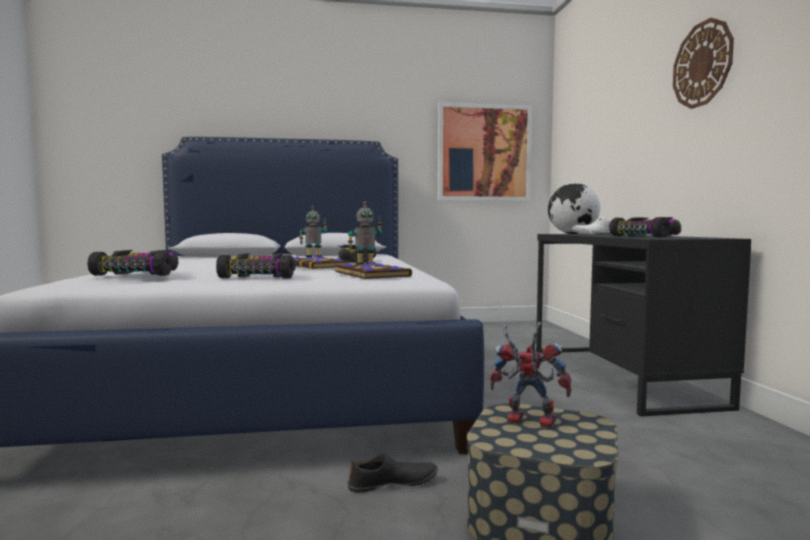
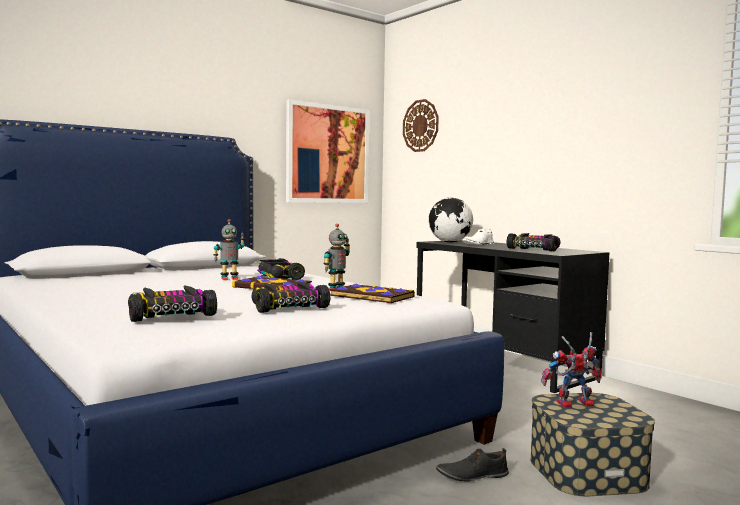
camera: 30 degrees left, 0 degrees up
(393, 483) = (472, 475): black shoe -> black shoe turned 150 degrees counterclockwise
(702, 64) = (559, 113): wall clock -> wall clock (420, 125)

